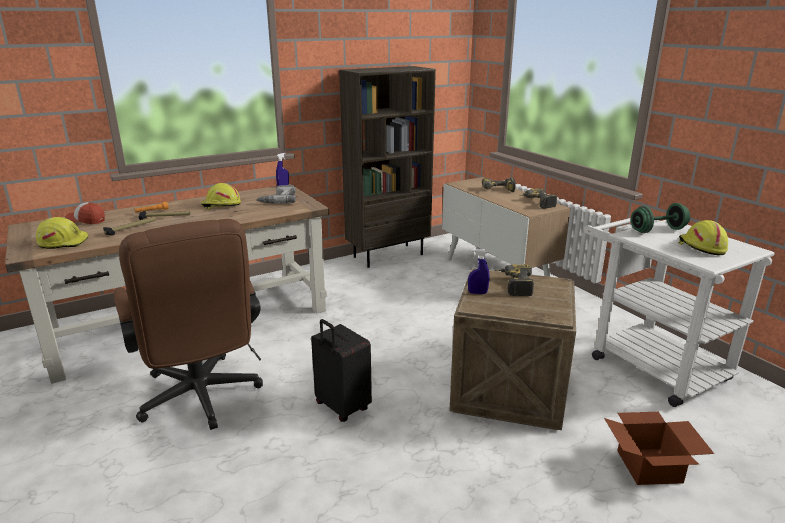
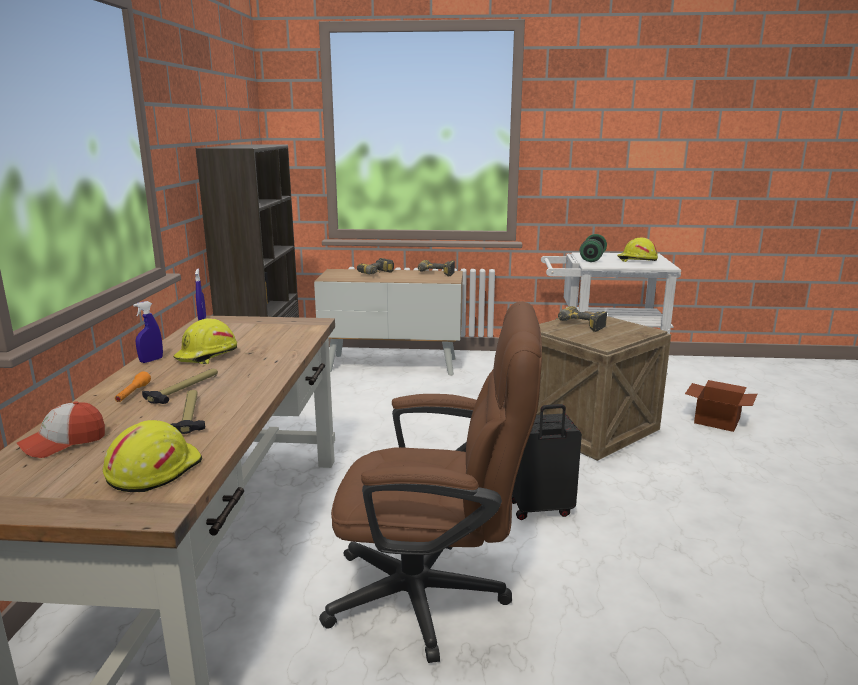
camera: 55 degrees left, 5 degrees down
(278, 200) = (253, 329): power drill -> none
(477, 293) = (579, 338): blue spray bottle -> blue spray bottle (151, 360)

